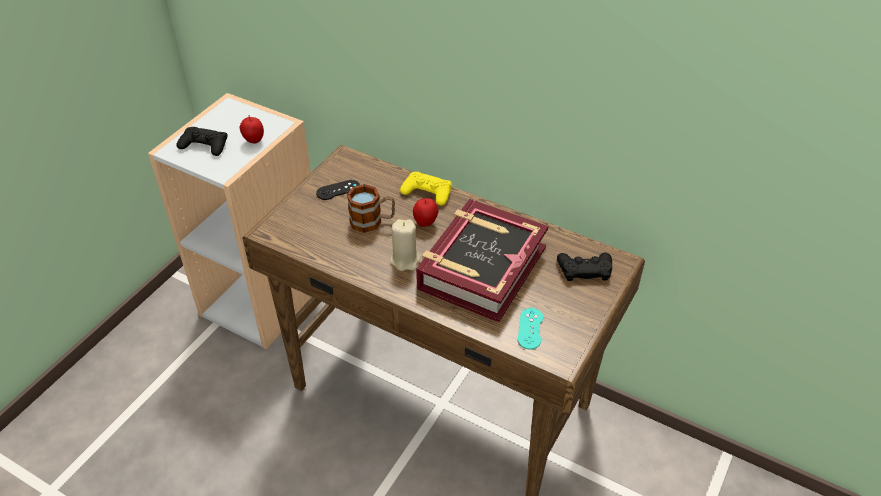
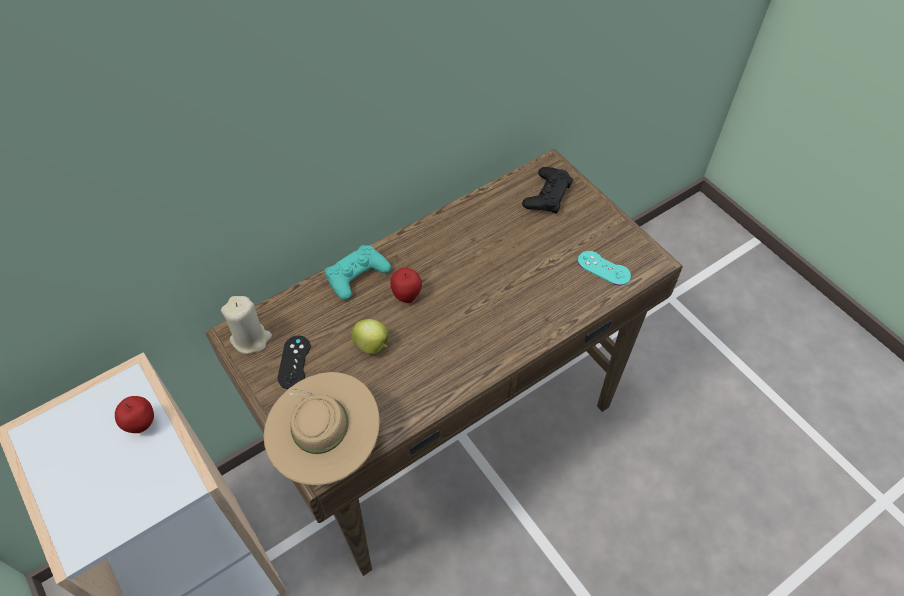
camera: 65 degrees left, 10 degrees up
(204, 145) = (102, 493): black game controller -> none
(283, 228) = (327, 446): none -> beige hat
(372, 221) = (373, 346): mug -> apple
(405, 260) = (455, 336): beige candle -> beige candle (251, 339)
(427, 192) = (357, 275): yellow game controller -> turquoise game controller
(481, 267) = (502, 273): book -> none

